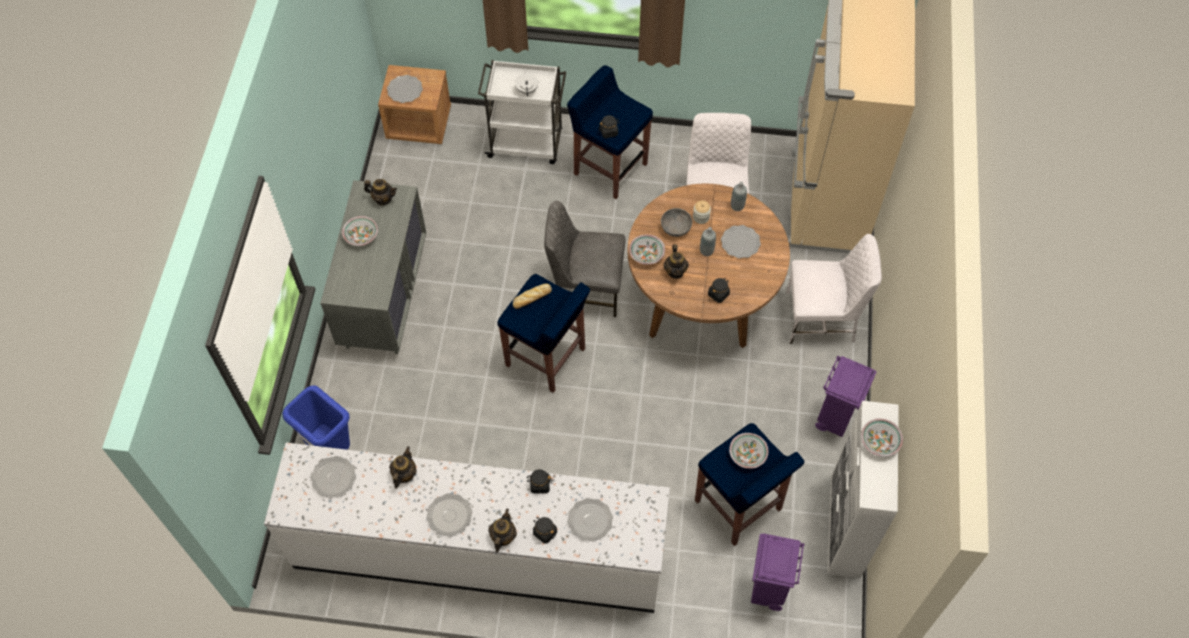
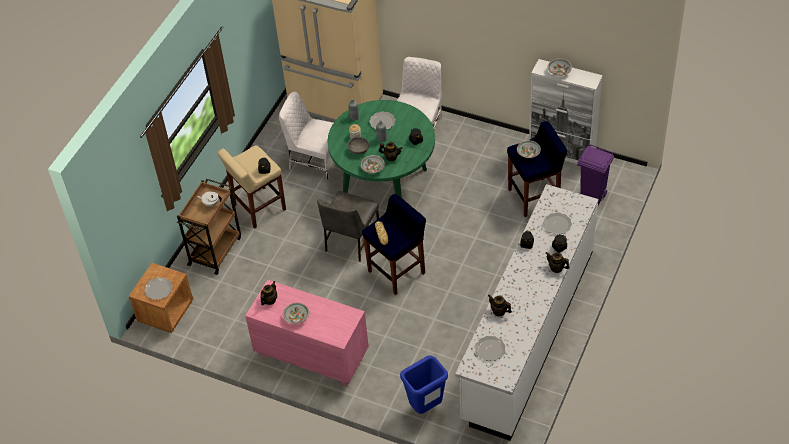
camera: 70 degrees left, 10 degrees down
(384, 296) = (311, 356): grey dresser -> pink dresser
(449, 515) = (534, 292): plate -> none
(527, 144) = (215, 250): white cart -> brown cart
(609, 168) = (258, 208): blue stool -> beige stool
(701, 301) = (385, 182): brown dining table -> green dining table
(834, 419) = (491, 139): purple trash can -> none

